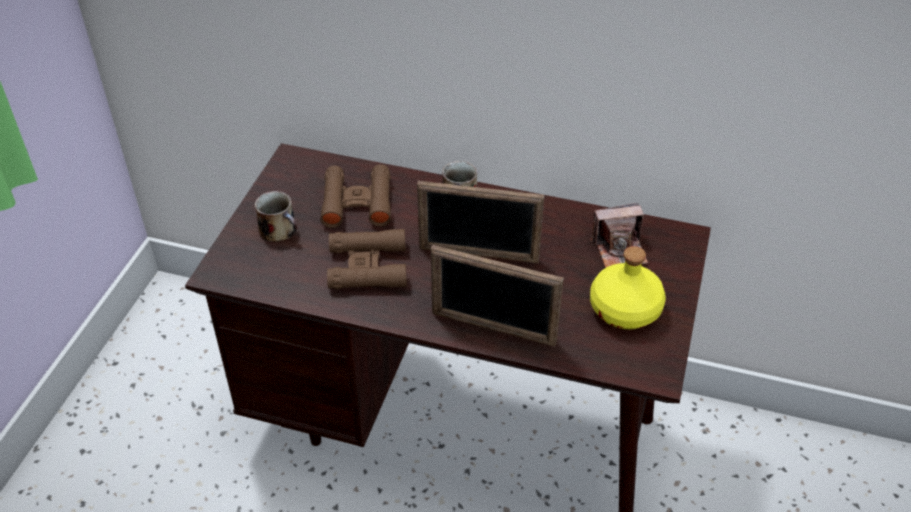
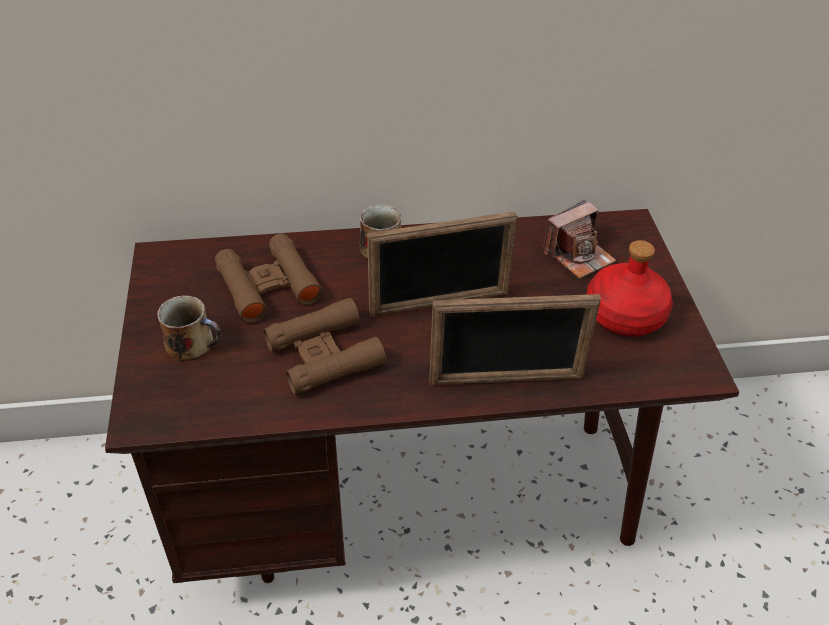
camera: 25 degrees left, 0 degrees up
(624, 309) = (624, 315): yellow bottle -> red bottle

